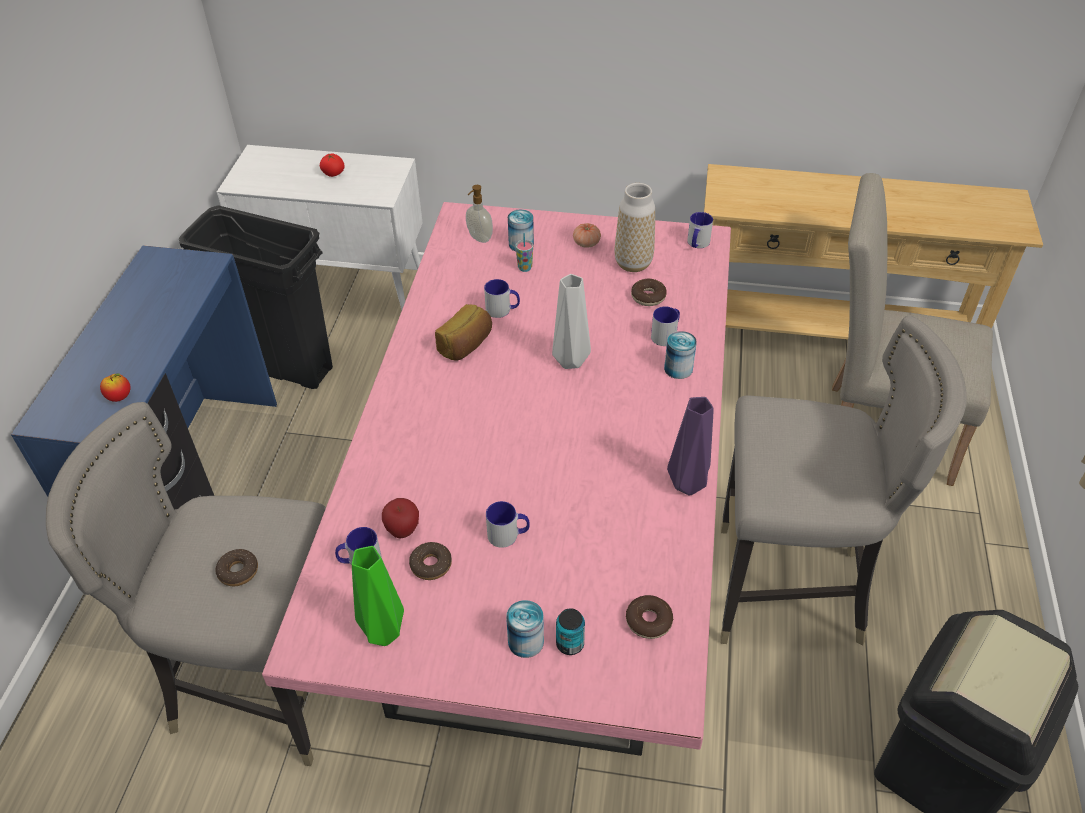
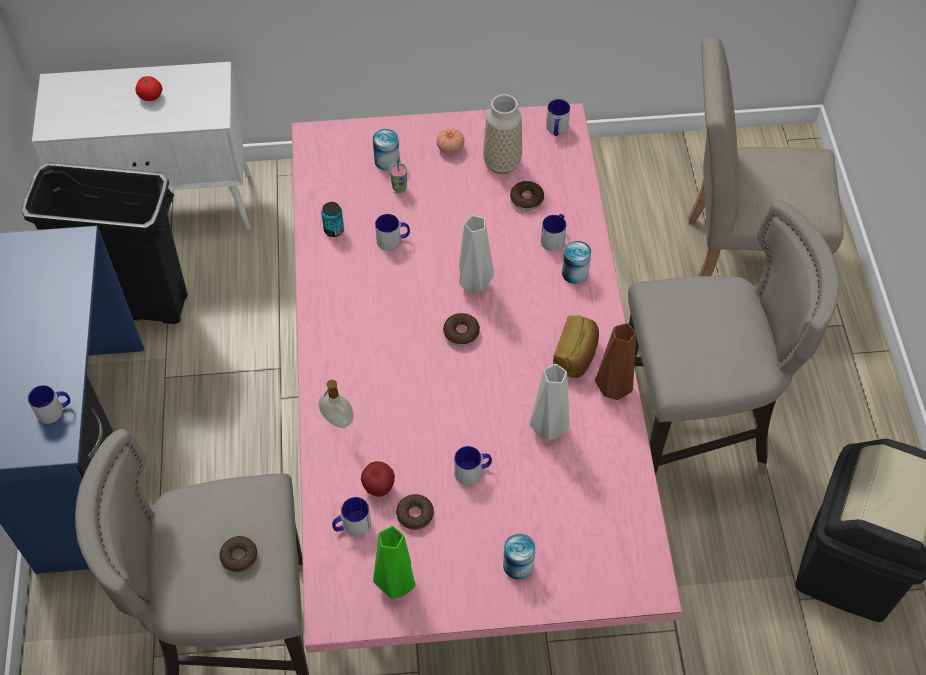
camera: 15 degrees left, 10 degrees up
(120, 397) = (55, 410): apple -> mug
(466, 345) = (371, 286): bread -> bread (576, 355)
(479, 238) = (343, 161): soap dispenser -> soap dispenser (337, 421)
(570, 644) = (555, 558): can -> can (334, 230)
(606, 508) = (549, 428): none -> grey vase
(648, 621) = (614, 523): donut -> donut (461, 333)
(687, 483) = (612, 388): purple vase -> brown vase
(830, 339) = (676, 167): beige console table -> none

